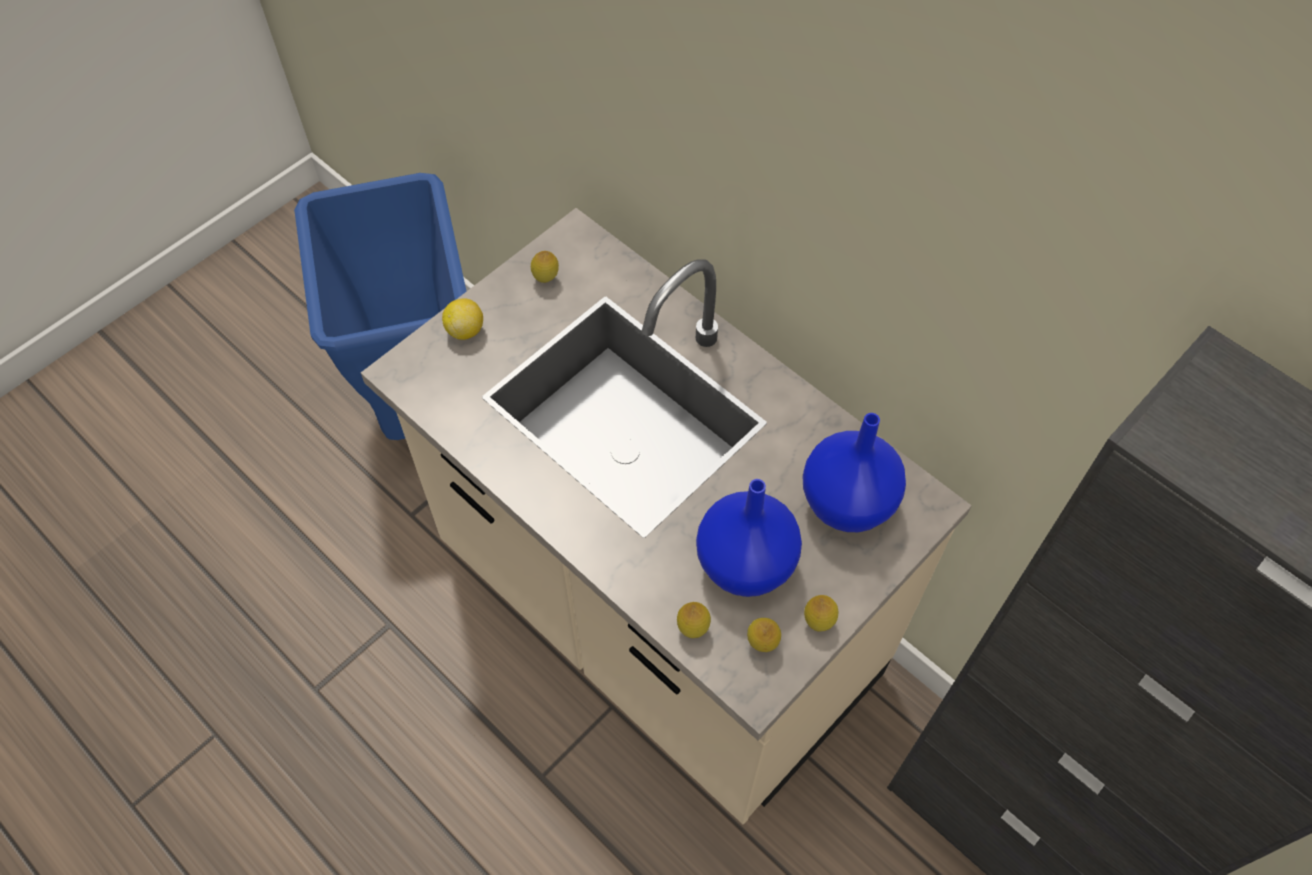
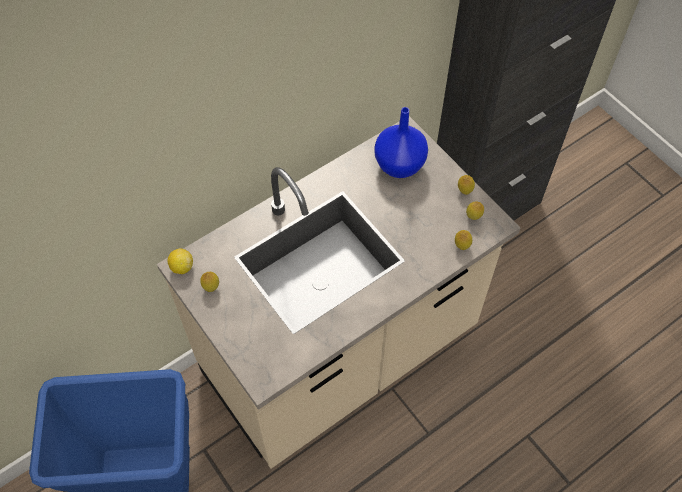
camera: 80 degrees left, 0 degrees up
(465, 330) = (239, 338): lemon -> lemon (182, 267)
(747, 565) = (428, 215): blue vase -> none

